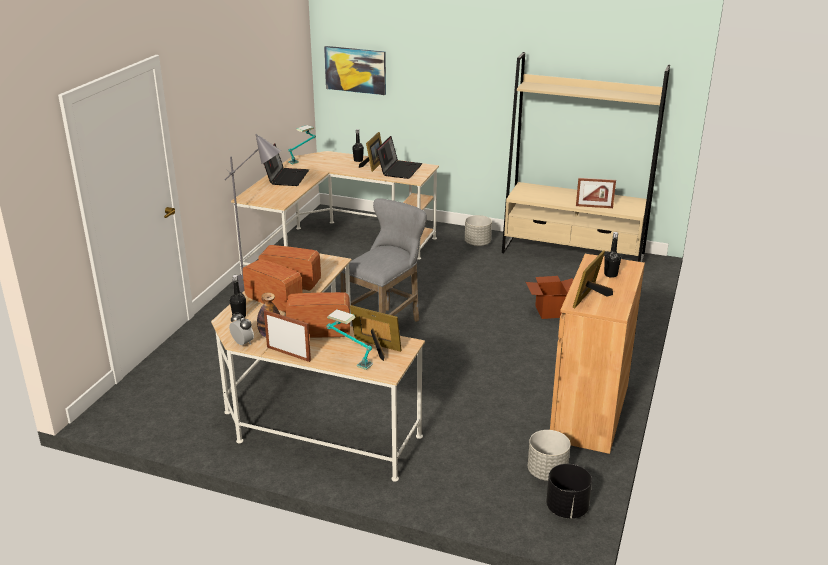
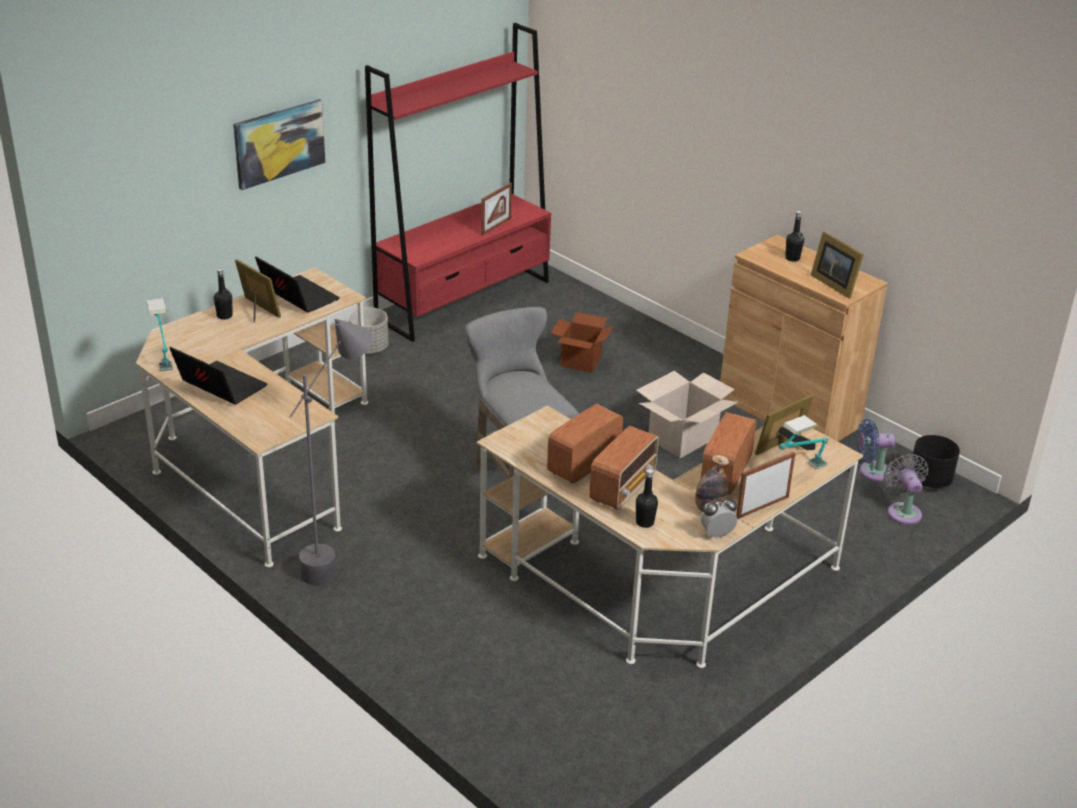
camera: 65 degrees left, 5 degrees up
(273, 301) = (623, 488): radio -> radio turned 150 degrees clockwise
(355, 70) = (129, 185): picture -> picture (279, 143)
(498, 373) = (683, 438): none -> cardboard box
(504, 501) = (903, 511): none -> grey fan
(547, 472) = (871, 472): grey planter -> blue fan
(573, 254) = (464, 299): beige bookcase -> red bookcase

